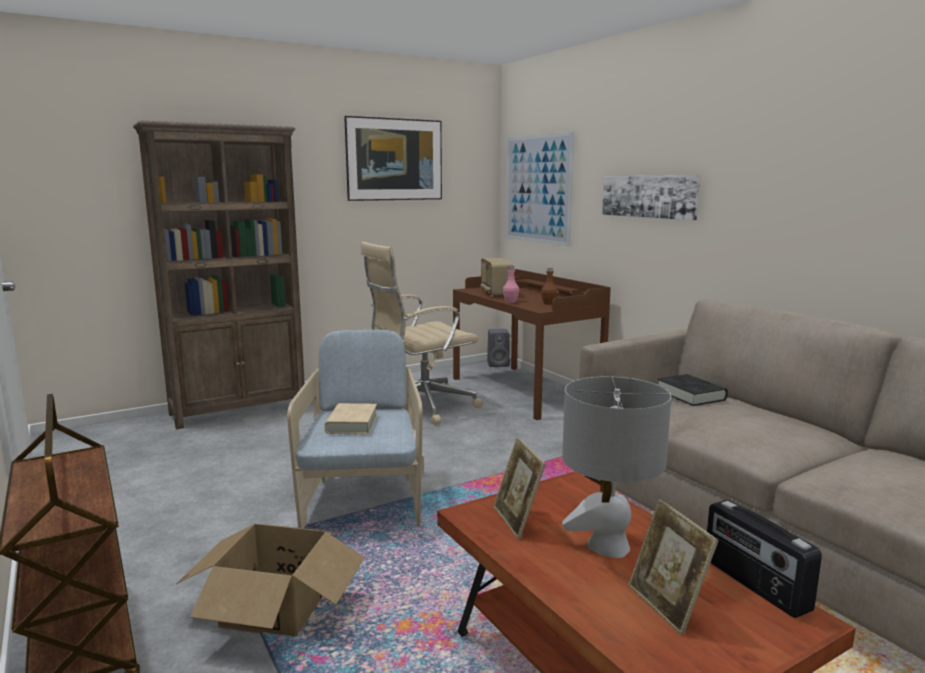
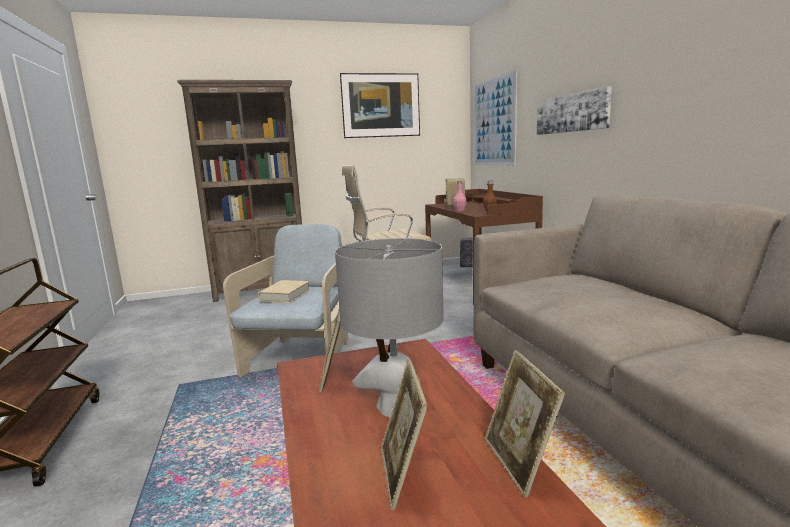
camera: 15 degrees right, 0 degrees up
(275, 606) = (181, 432): cardboard box -> none
(690, 395) = (572, 279): black book -> none
(754, 585) = (519, 463): radio -> picture frame

